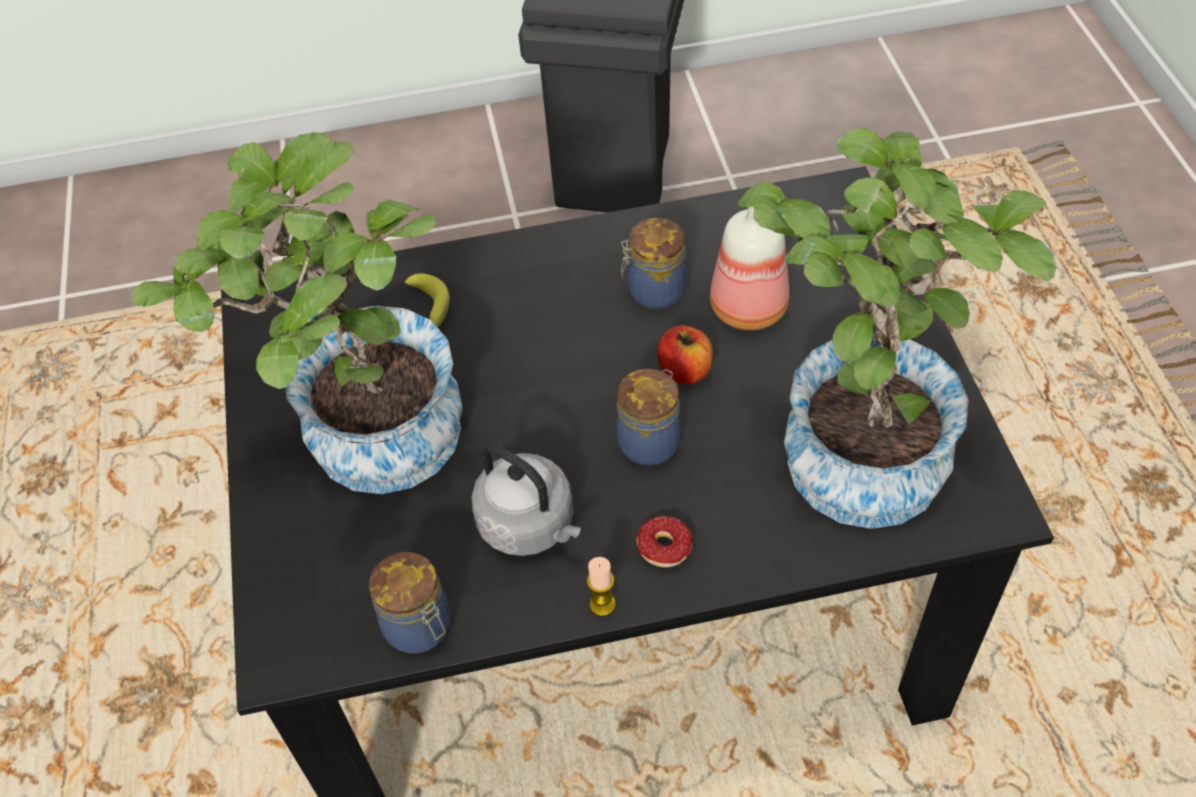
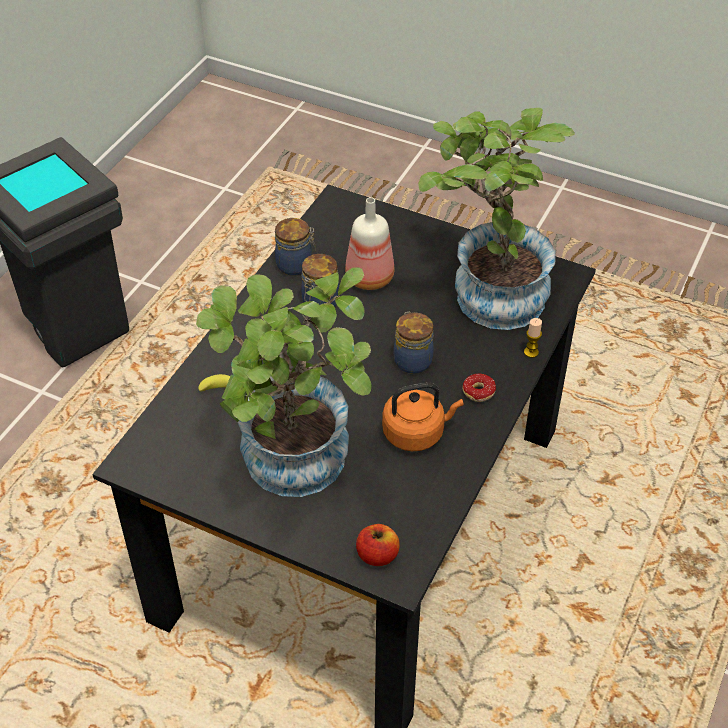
camera: 55 degrees left, 5 degrees down
(420, 628) = (436, 509): jar -> jar (296, 265)
(530, 526) = (416, 433): grey kettle -> orange kettle
(602, 604) = (488, 432): candle -> candle (531, 352)
(685, 370) = (383, 322): apple -> apple (377, 555)

